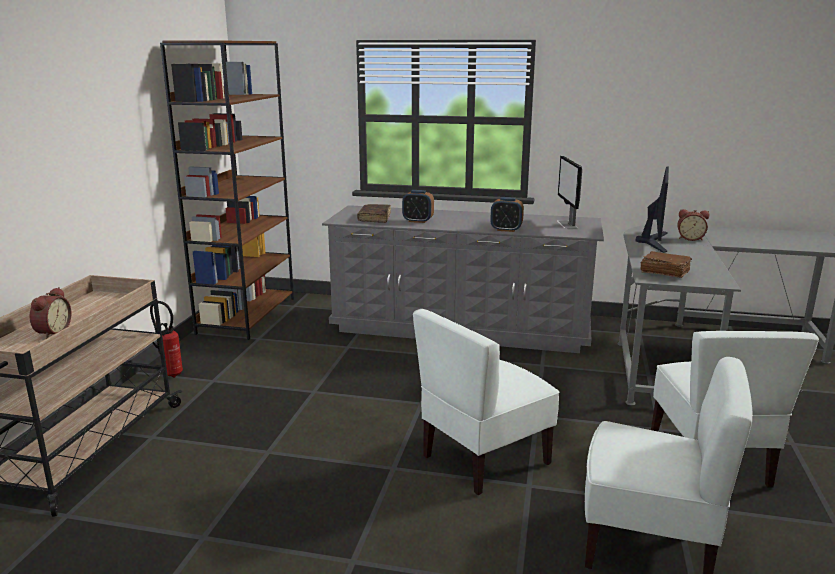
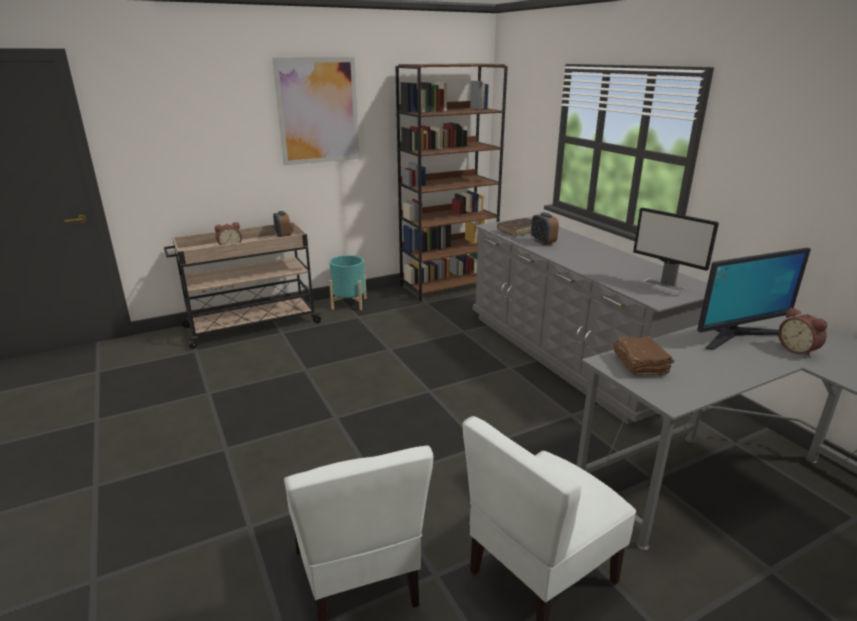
camera: 50 degrees right, 5 degrees up
(91, 107) = (318, 111): none -> picture
(171, 373) = (349, 303): fire extinguisher -> turquoise planter
(484, 459) = (387, 448): white chair -> none
(506, 230) = (590, 271): alarm clock -> alarm clock (283, 237)
(567, 225) = (665, 285): monitor -> monitor turned 90 degrees counterclockwise

